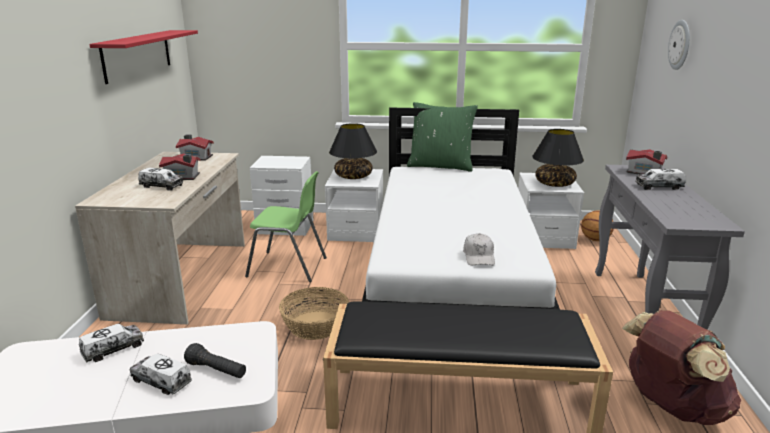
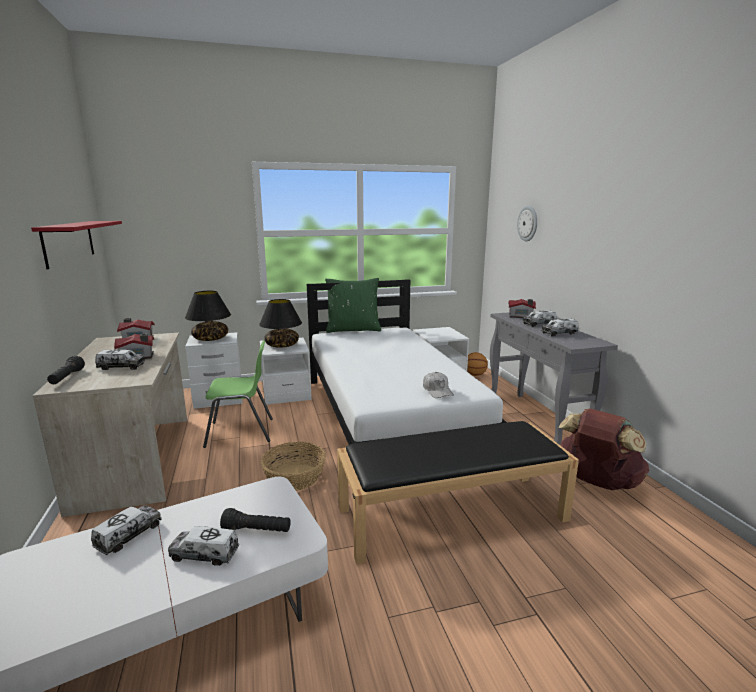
camera: 20 degrees left, 5 degrees down
(111, 192) = (67, 378): none -> black flashlight
(554, 184) = (444, 334): black table lamp -> black table lamp (210, 339)
(674, 203) = (559, 333): none -> toy truck

